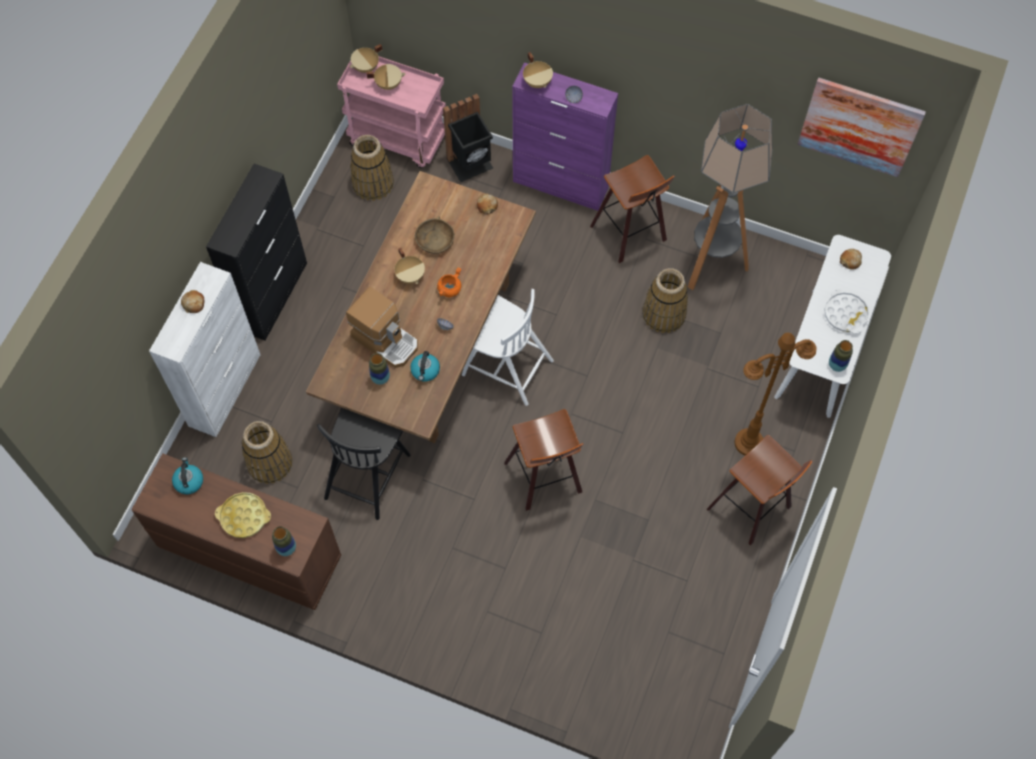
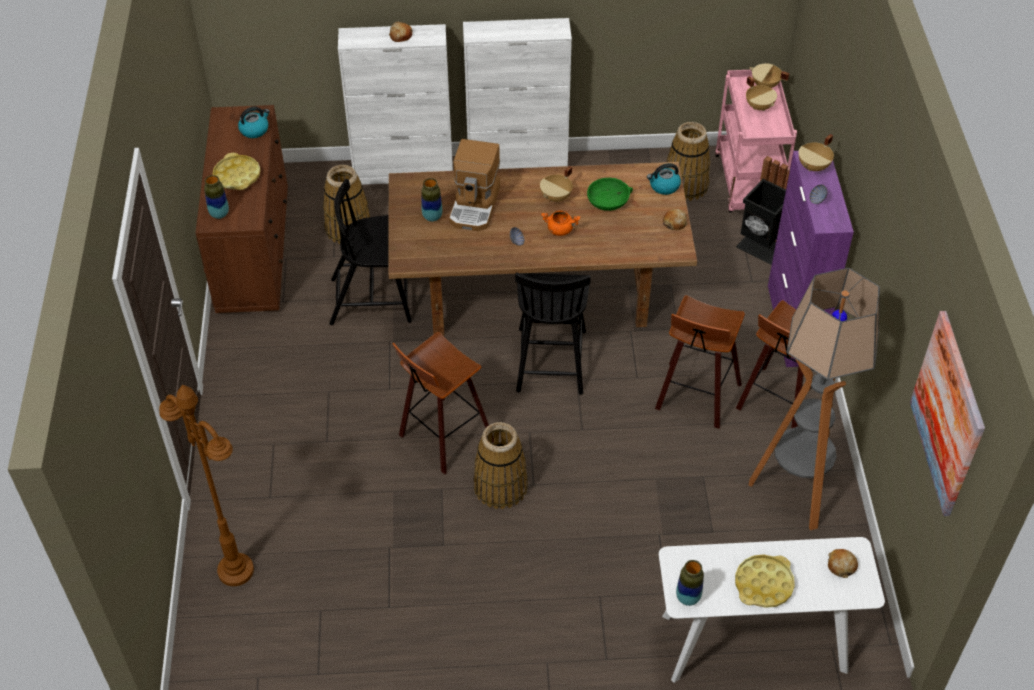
camera: 65 degrees right, 15 degrees down
(273, 296) = (518, 166): black cabinet -> white cabinet
(425, 371) = (459, 245): kettle -> kettle (664, 186)
(435, 240) = (608, 200): brown bowl -> green bowl
(506, 366) = (551, 359): white chair -> black chair
(663, 314) = (700, 470): basket -> basket (500, 486)
(748, 443) = (589, 608): brown floor lamp -> brown floor lamp (235, 570)
(752, 507) = (510, 640): stool -> stool (695, 398)
(845, 314) = (764, 584): white tray -> yellow tray

